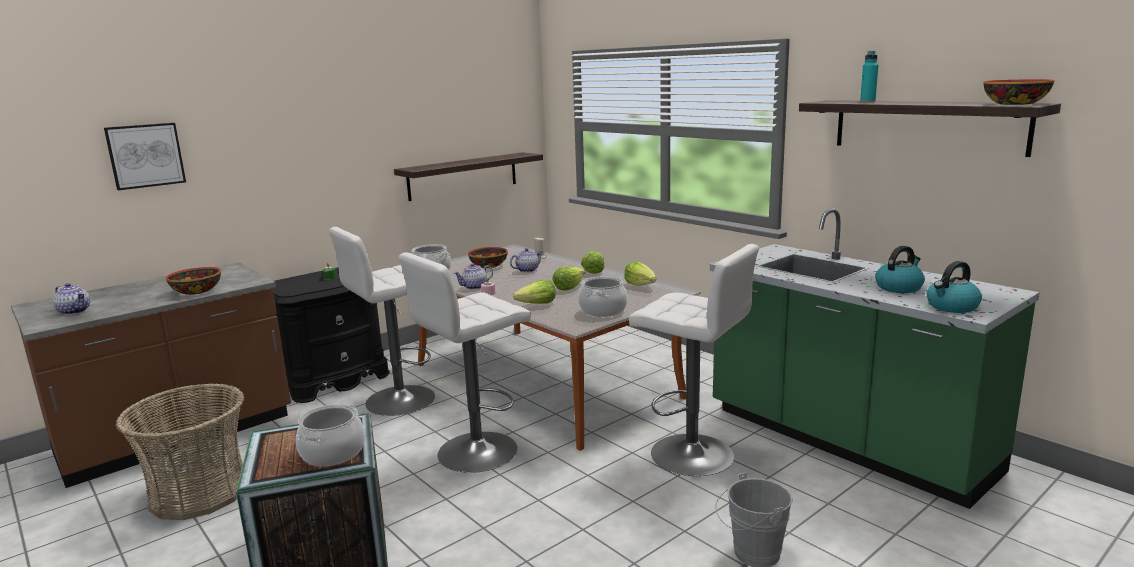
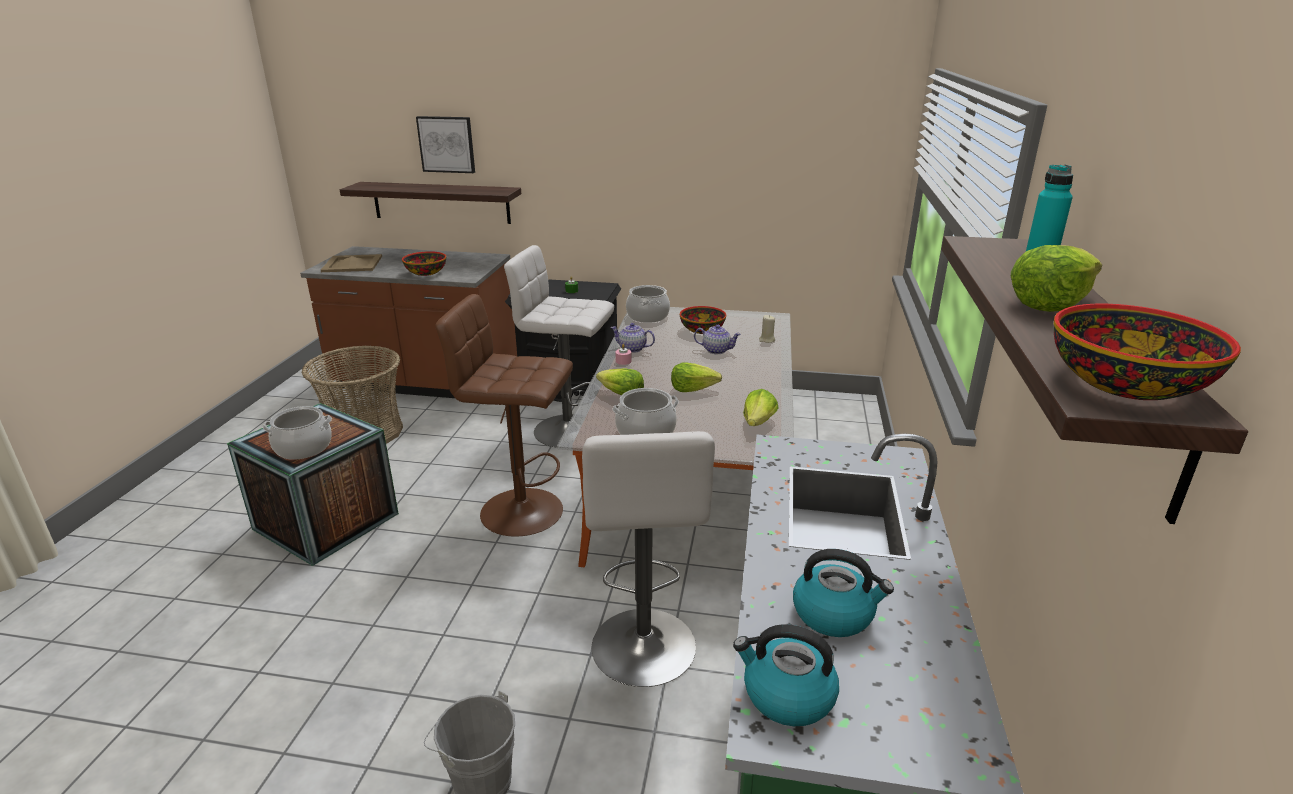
camera: 50 degrees right, 10 degrees up
(75, 311) = (353, 264): teapot -> beige tray
(463, 176) = (768, 215): shelf -> shelf (441, 202)
(476, 452) = (521, 511): white stool -> brown stool
(593, 271) = (766, 381): lettuce -> lettuce (1049, 303)

